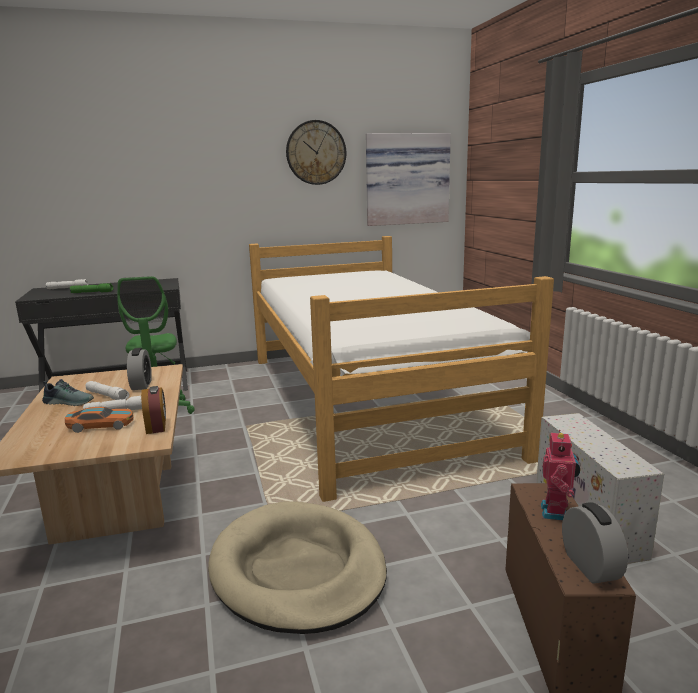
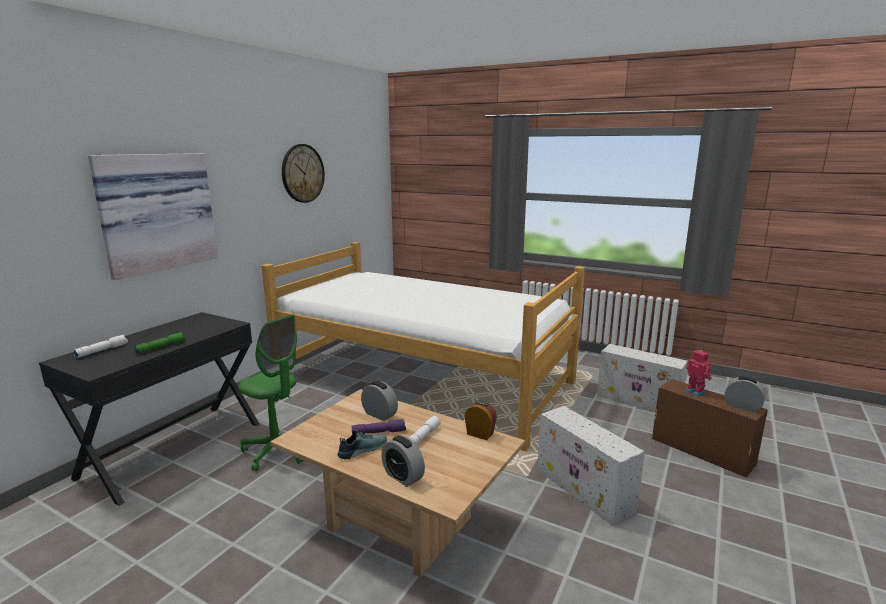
camera: 45 degrees left, 0 degrees up
(35, 430) = (403, 477): none -> alarm clock
(101, 425) = (441, 450): toy car -> none
(108, 396) = (379, 432): white flashlight -> purple flashlight
(298, 570) = (585, 491): beige dog bed -> white storage box
(406, 179) = (360, 193): picture -> picture (156, 212)

